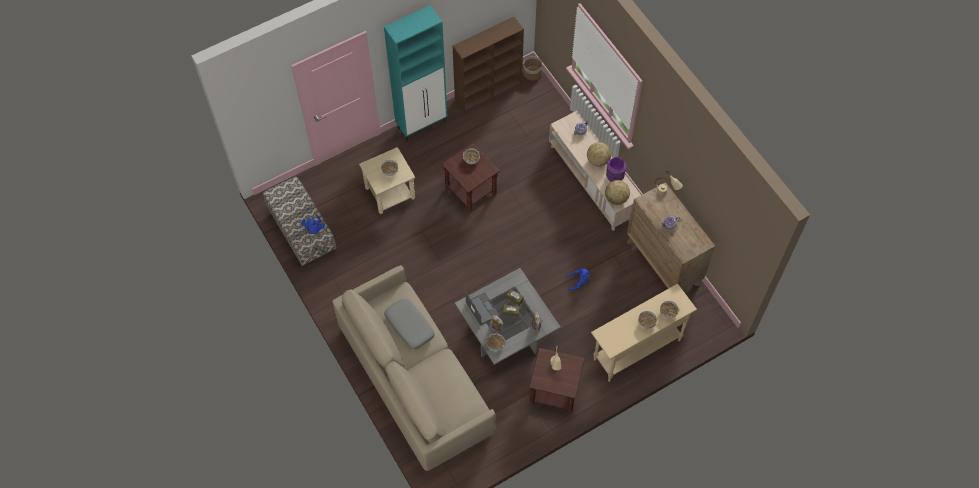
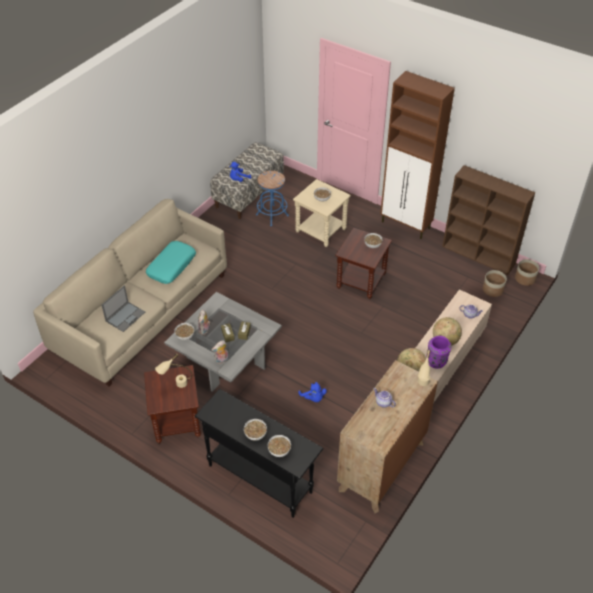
camera: 65 degrees right, 15 degrees down
(345, 224) = (272, 215): none -> blue stool
(409, 326) = (171, 266): grey pillow -> turquoise pillow
(422, 124) = (406, 225): turquoise cabinet -> brown cabinet
(482, 308) = (220, 313): laptop -> laptop (125, 316)
(532, 102) = (493, 290): none -> planter
(636, 349) = (260, 478): beige console table -> black console table

